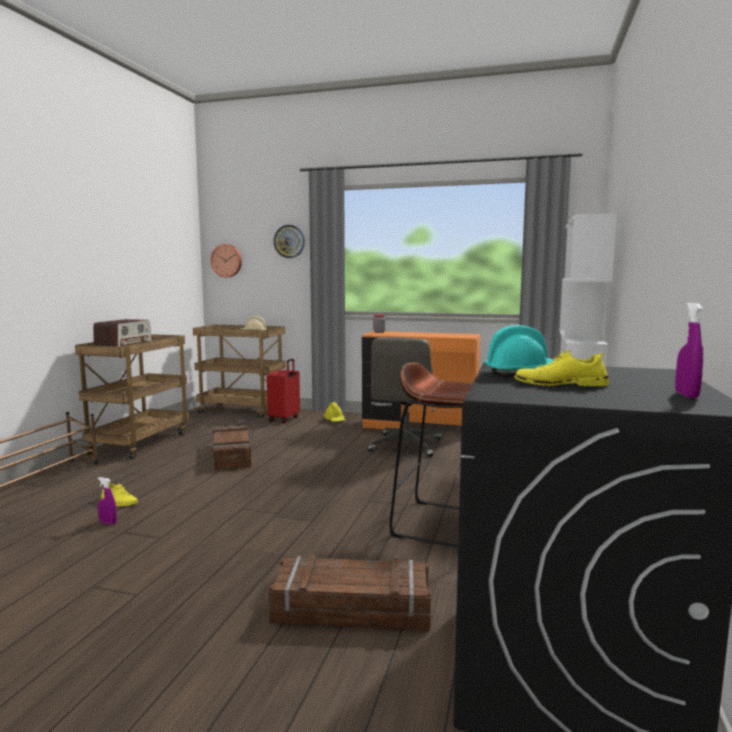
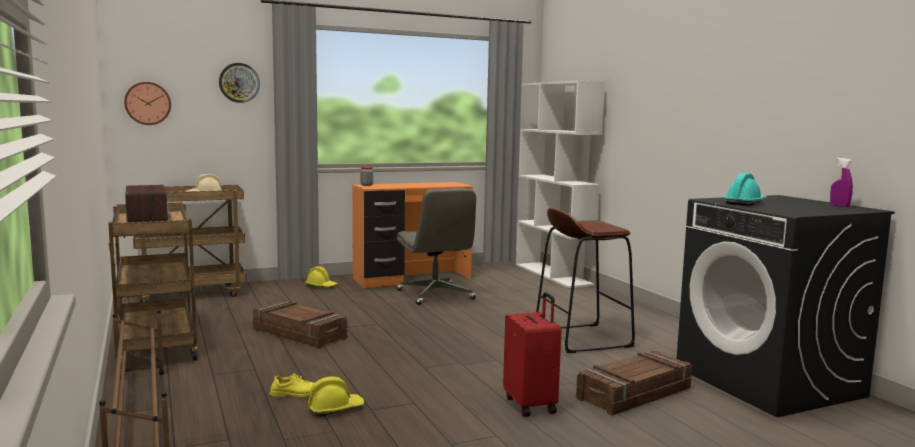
camera: 40 degrees left, 0 degrees up
(108, 522) = (335, 408): purple spray bottle -> yellow hard hat
(284, 419) = (265, 294): red suitcase -> red suitcase (531, 405)
(560, 384) = (783, 206): yellow shoe -> none

